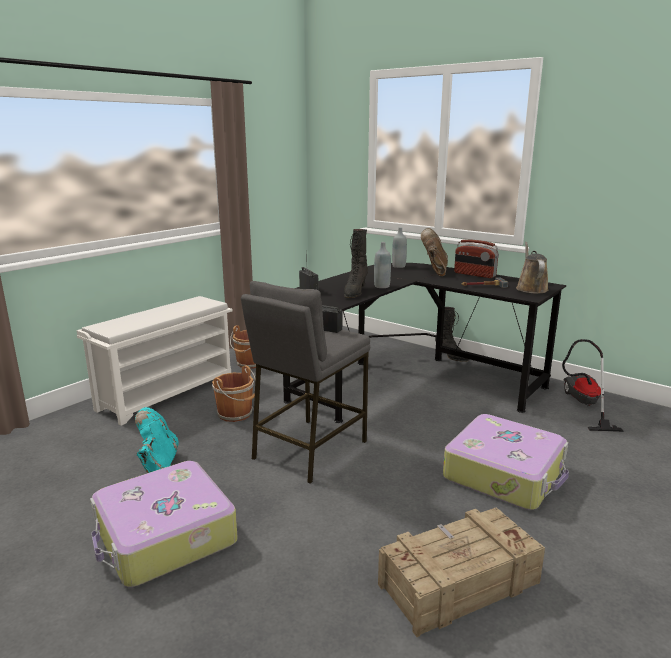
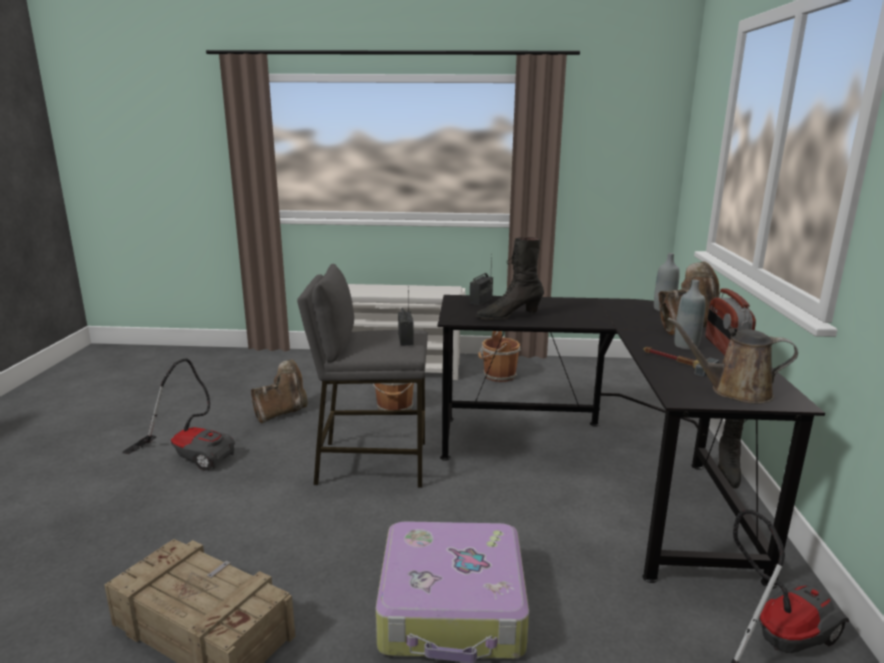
camera: 55 degrees right, 0 degrees up
(158, 465) = (282, 412): turquoise boot -> brown boot
(164, 536) = (191, 454): suitcase -> vacuum cleaner
(381, 286) = (556, 320): grey bottle -> grey bottle (686, 346)
(531, 288) = (734, 391): brown watering can -> brown watering can turned 135 degrees counterclockwise

